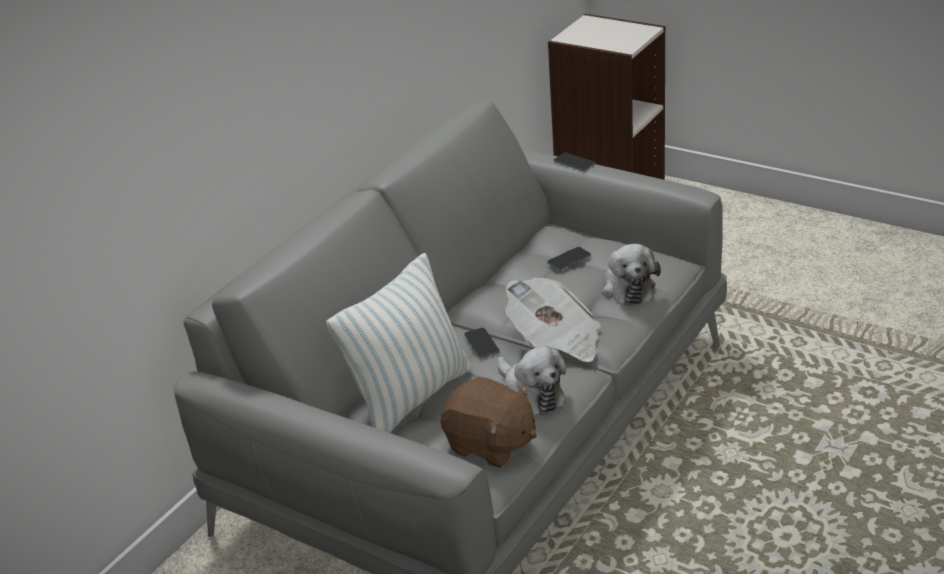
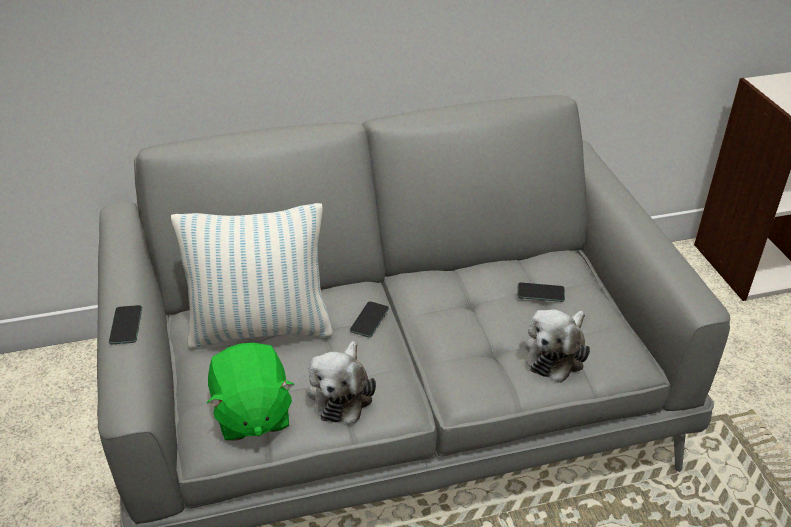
camera: 40 degrees right, 5 degrees up
(490, 444) = (251, 414): brown plush toy -> green plush toy
(555, 341) = (426, 360): newspaper -> none
(574, 162) = (628, 203): phone -> phone (126, 325)

